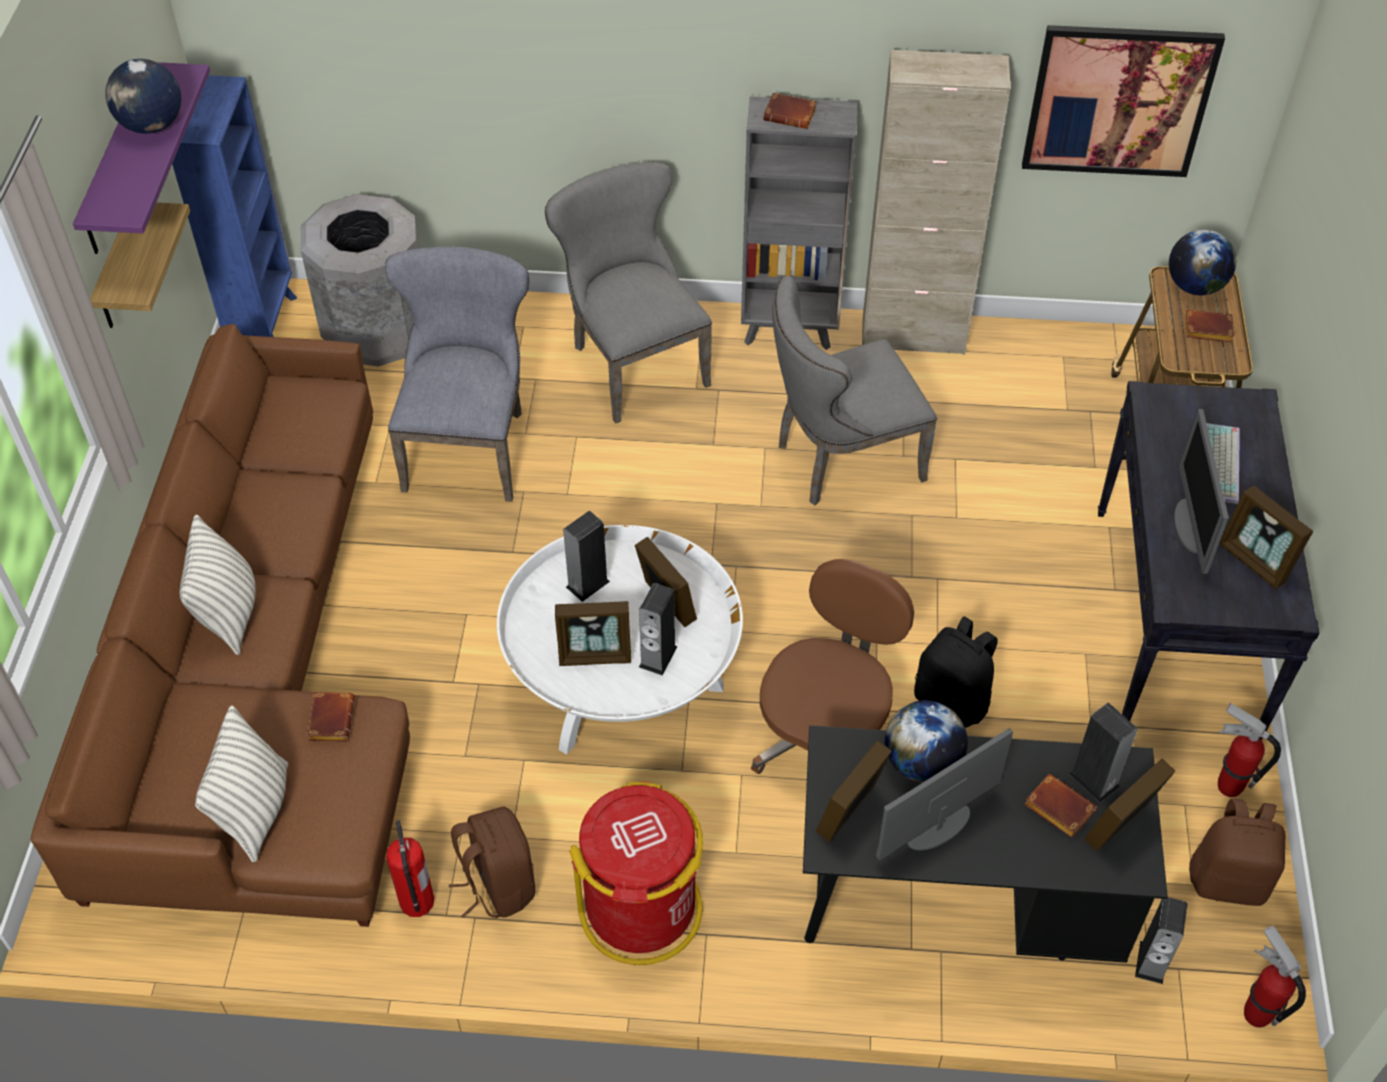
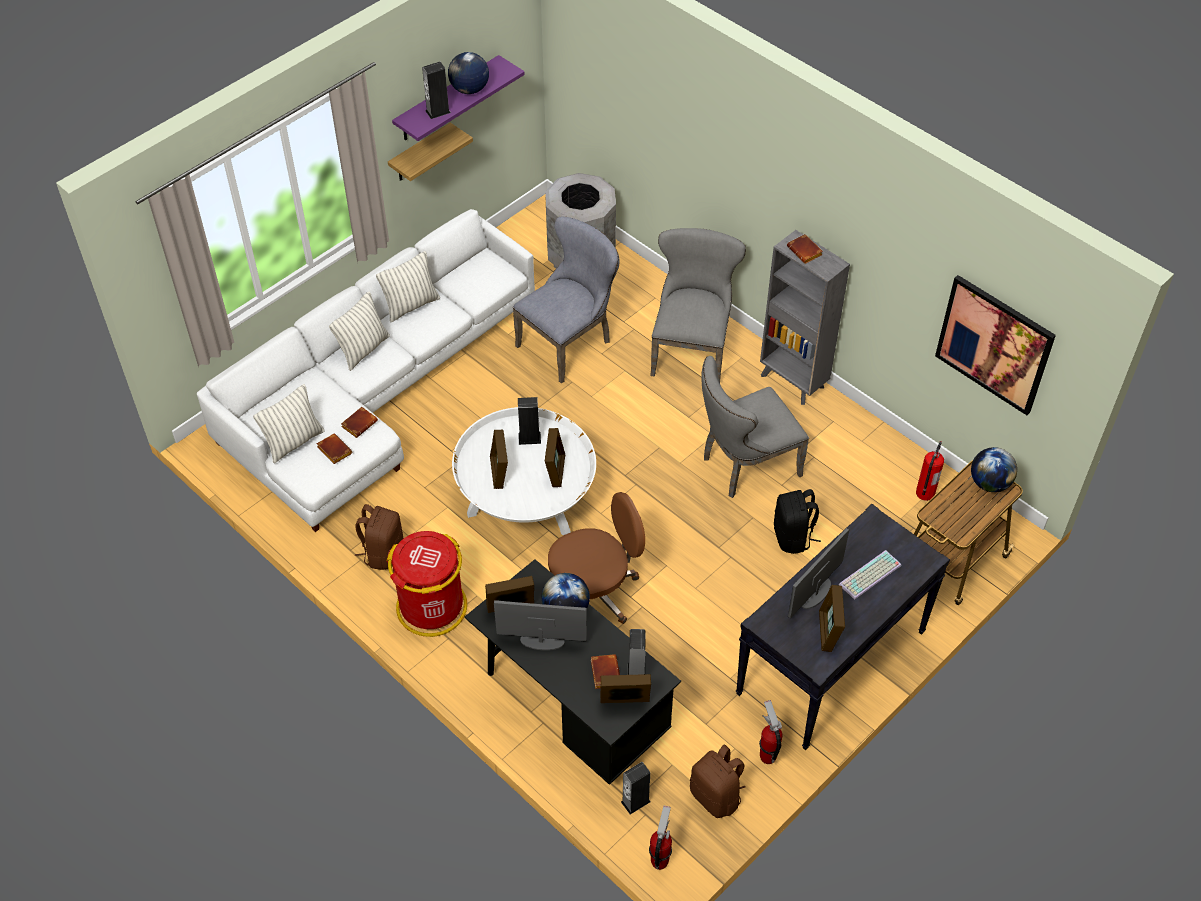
camera: 40 degrees right, 0 degrees up
(239, 512) = (411, 305): none -> pillow
(259, 675) = (373, 392): brown sofa -> white sofa
(264, 322) = (533, 221): blue bookcase -> none
(417, 902) = (343, 536): fire extinguisher -> fire extinguisher (925, 493)
(595, 655) = (499, 472): picture frame -> picture frame turned 45 degrees clockwise
(658, 656) = (526, 492): speaker -> speaker (438, 111)
(840, 461) = (745, 466): grey chair -> grey chair turned 45 degrees counterclockwise
(913, 336) = (857, 426): beige cabinet -> none
(952, 701) = (673, 619): black backpack -> black backpack (793, 537)
(1206, 330) = (966, 510): brown book -> brown book (333, 450)

